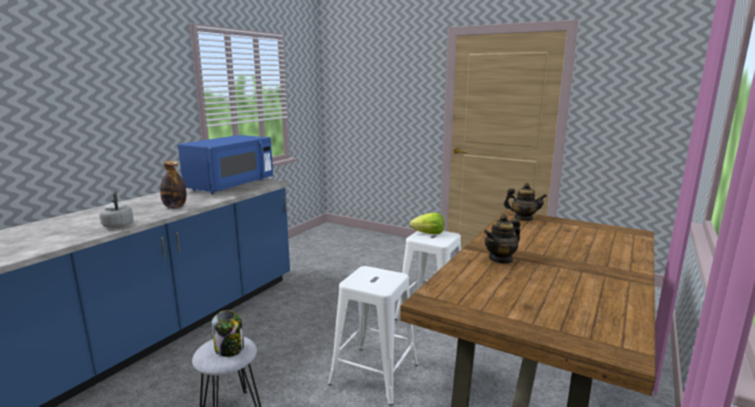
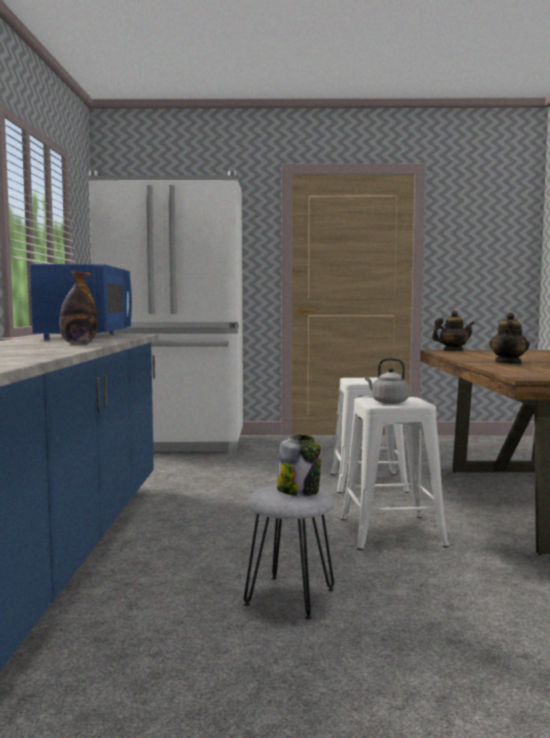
camera: 30 degrees left, 10 degrees down
(118, 225) = (55, 351): grey kettle -> grey kettle (387, 402)
(356, 240) = (174, 444): none -> white fridge
(428, 233) = (360, 379): lettuce -> none

